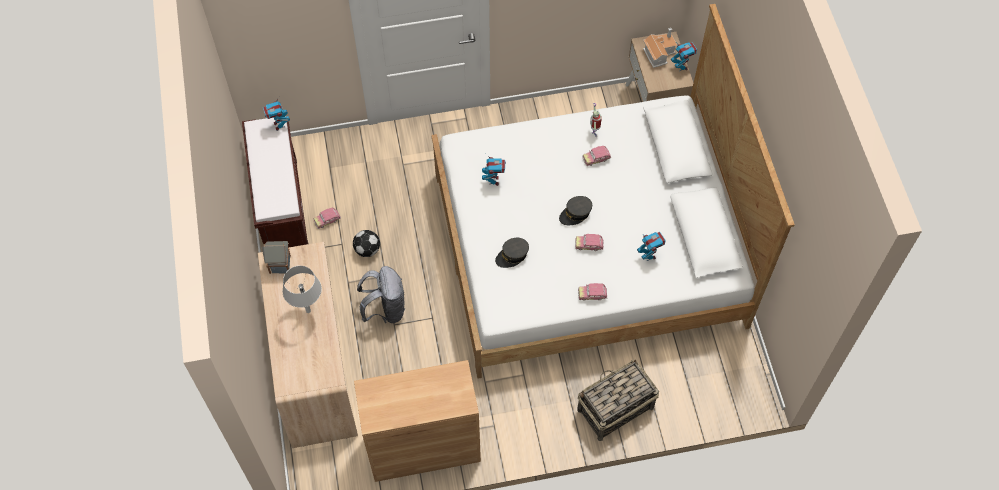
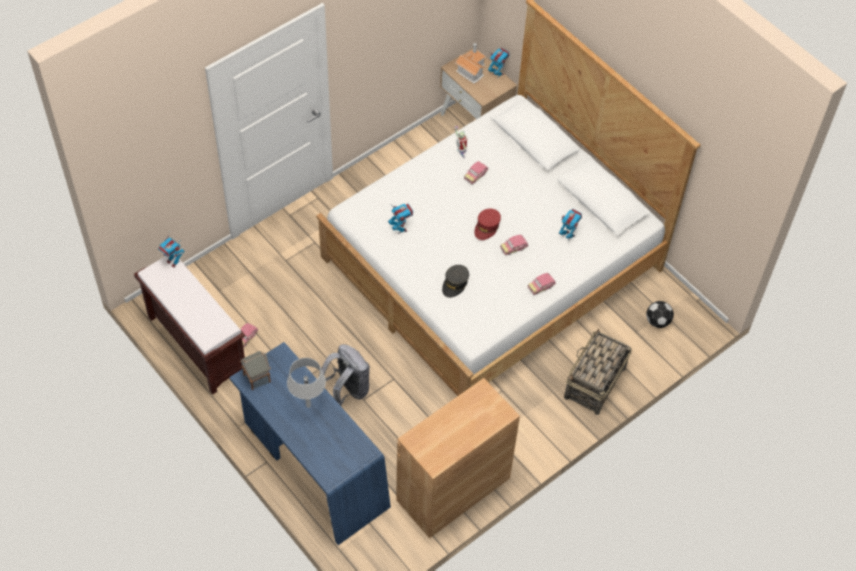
camera: 30 degrees left, 5 degrees down
(314, 365) = (313, 466): beige desk -> blue desk
(367, 250) = (299, 347): football -> football (658, 321)
(575, 214) = (487, 227): grey cap -> red cap

